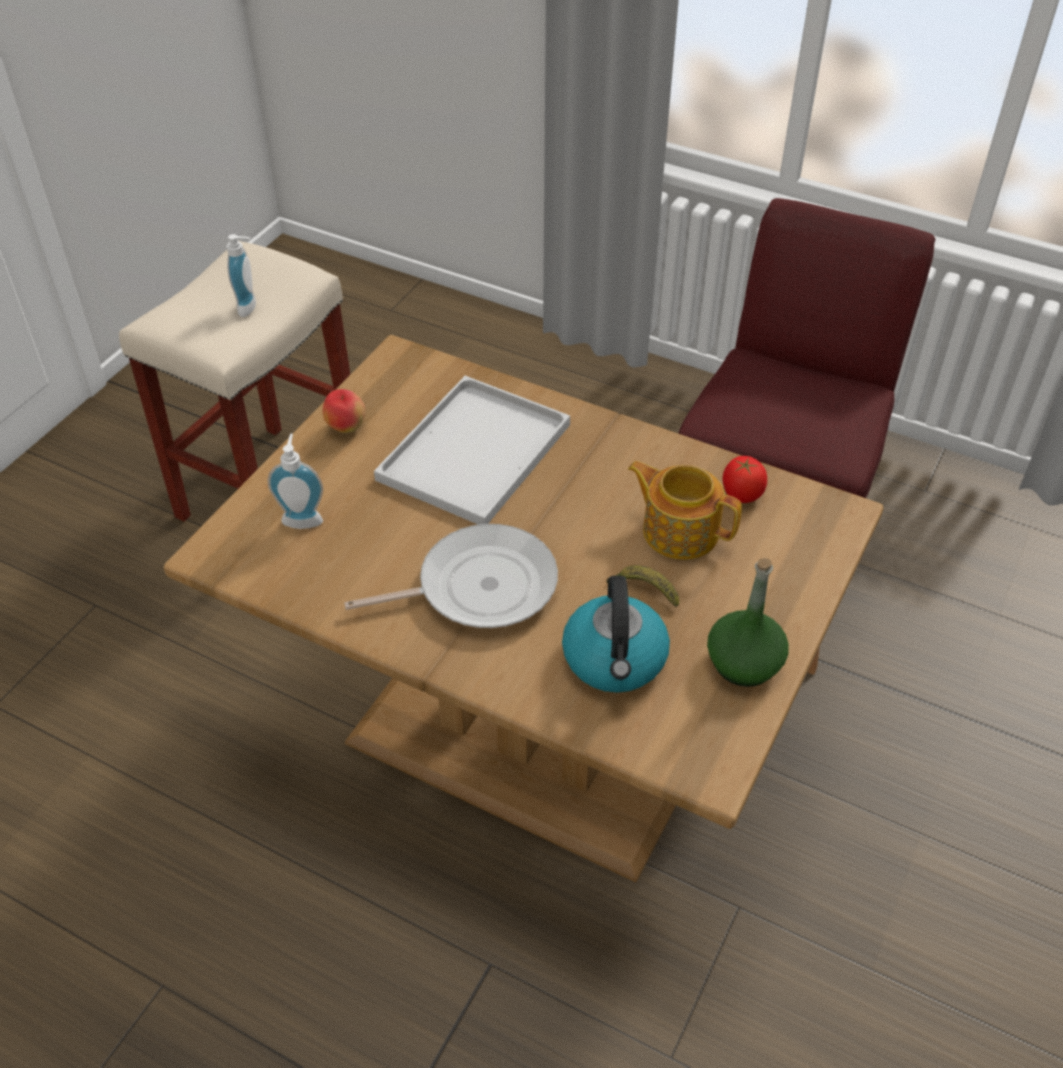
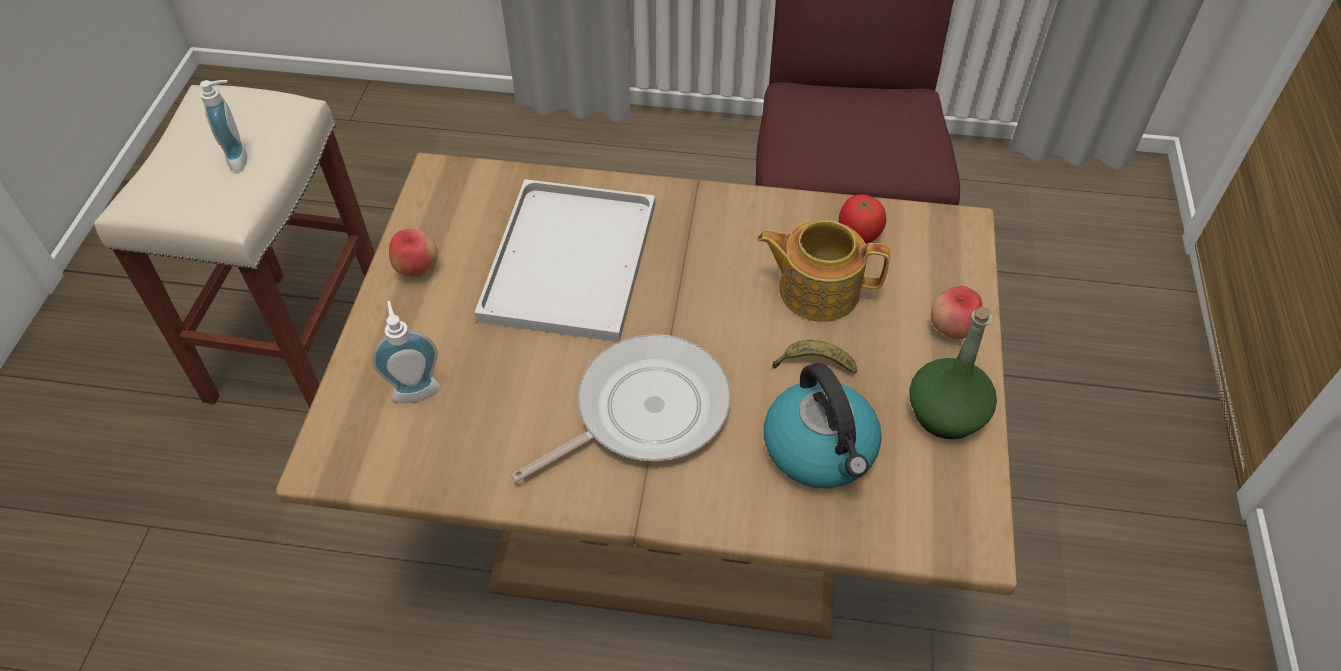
camera: 20 degrees left, 5 degrees up
(786, 596) = (951, 330): none -> apple

